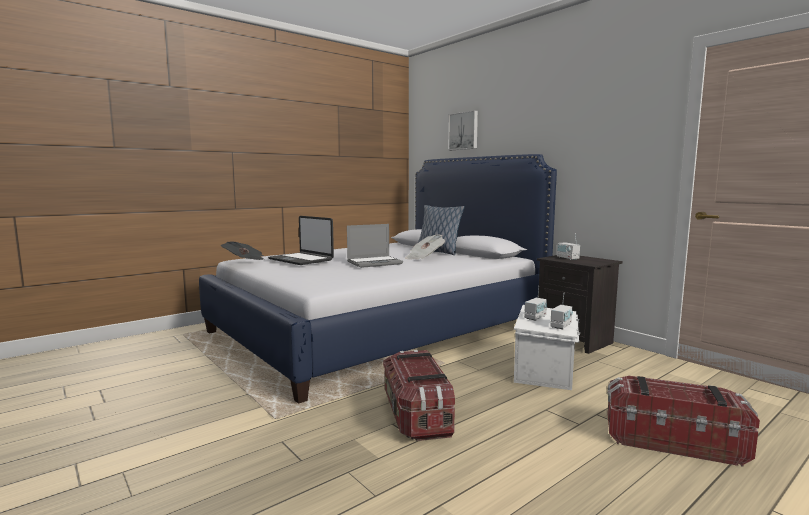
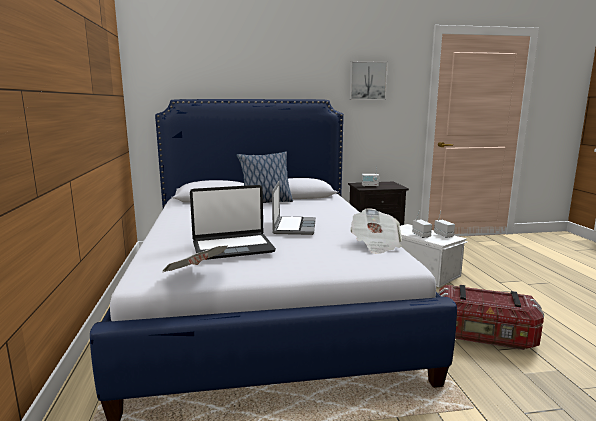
camera: 60 degrees left, 5 degrees up
(424, 258) = (288, 210): newspaper -> newspaper (375, 245)
(463, 131) = (221, 69): picture -> picture (367, 81)
(673, 441) = (537, 277): storage box -> none

